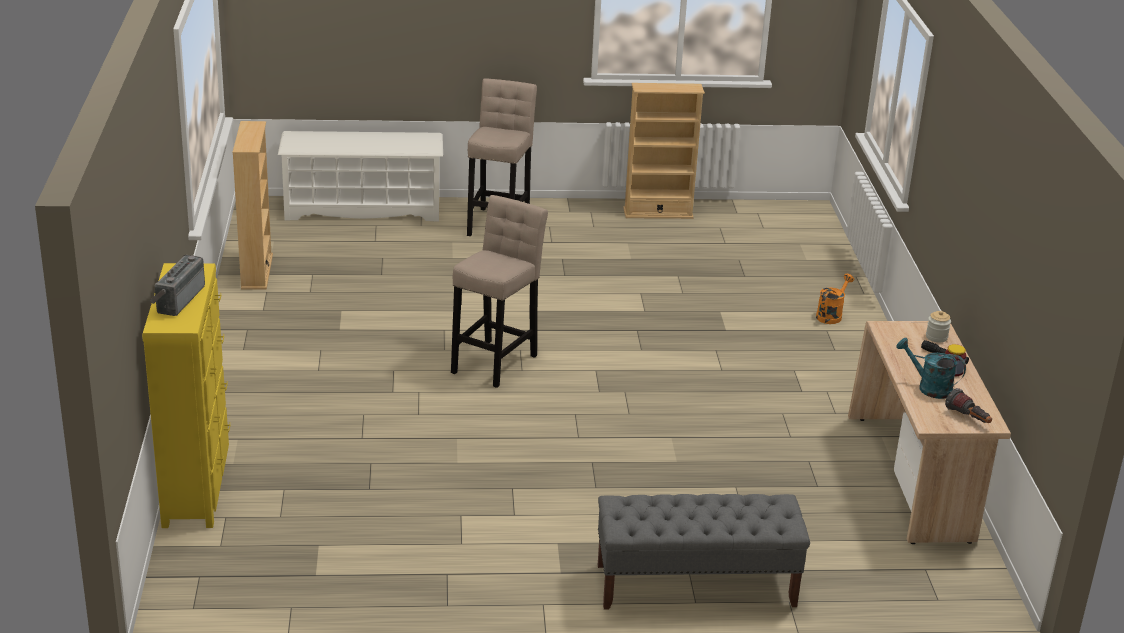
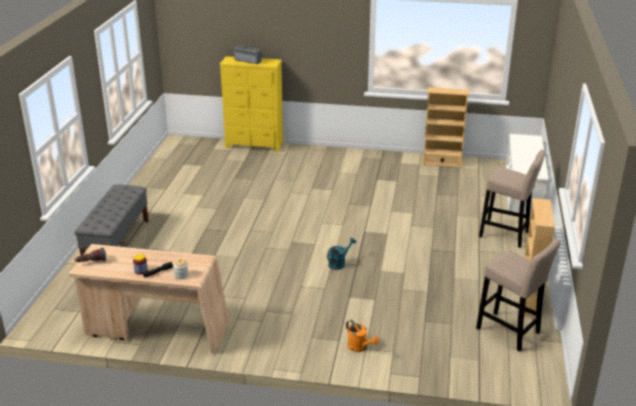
camera: 105 degrees right, 0 degrees up
(496, 361) = (332, 216): beige stool -> beige stool (510, 332)
(929, 387) = (129, 258): turquoise watering can -> turquoise watering can (339, 263)

